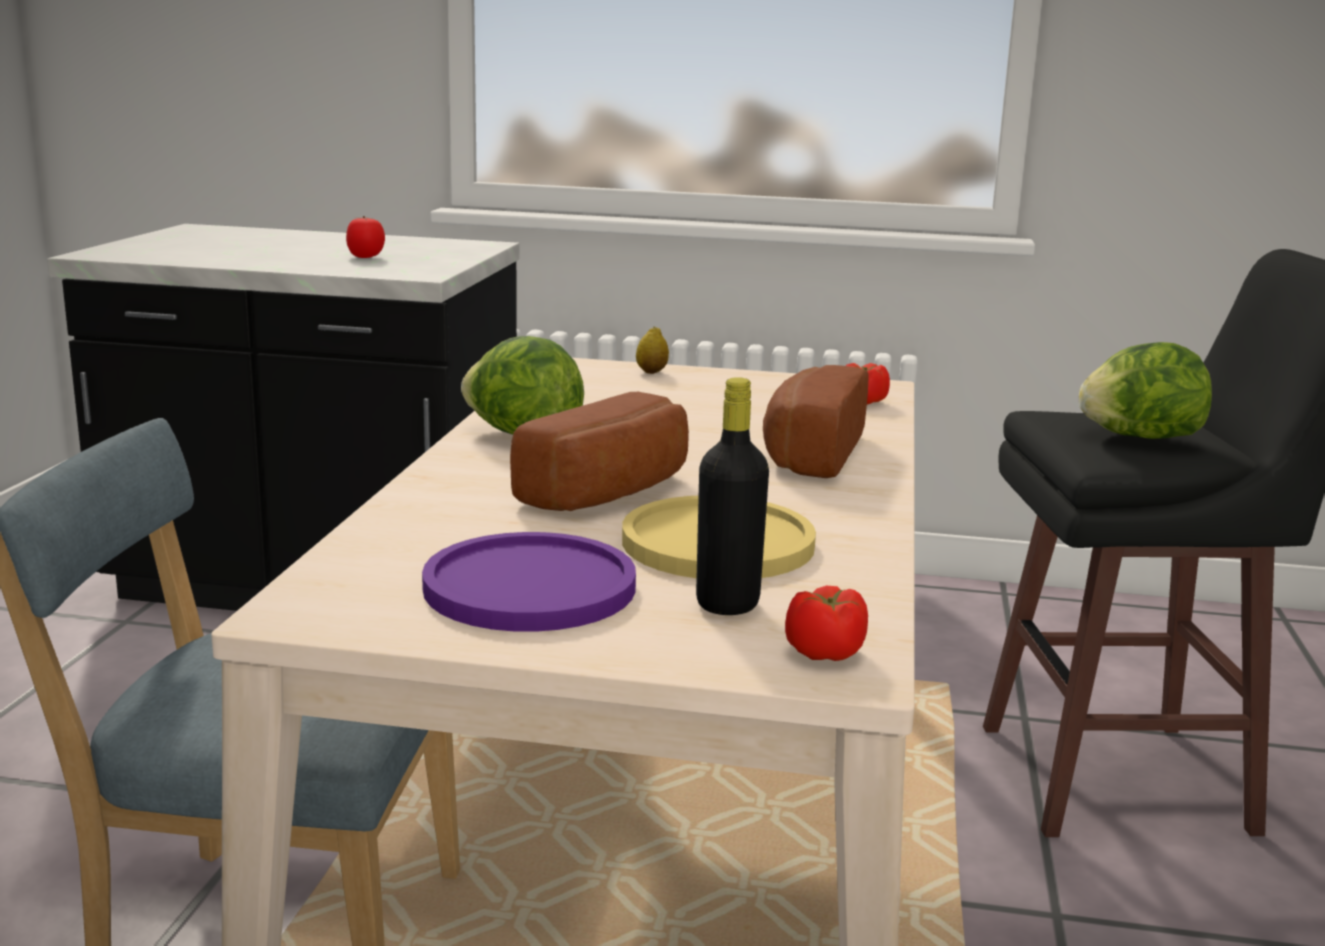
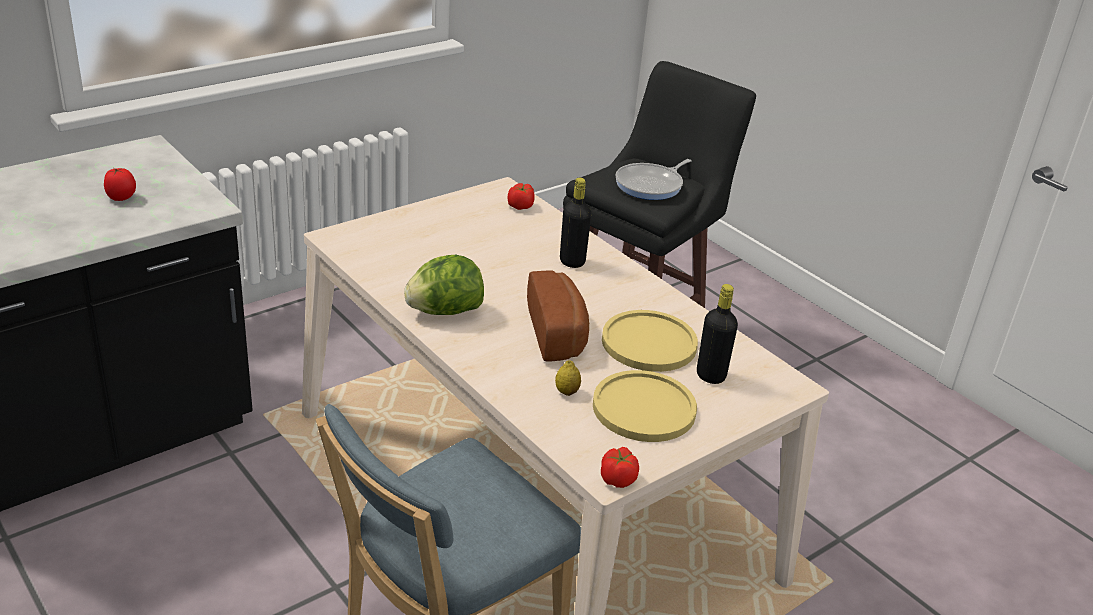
camera: 50 degrees left, 15 degrees up
(529, 587) = (644, 408): purple plate -> yellow plate
(651, 372) = (389, 224): lemon -> lemon (567, 392)
(808, 453) = (572, 262): bread -> black bottle
(826, 652) = (773, 381): tomato -> tomato (618, 479)
(1140, 437) = (651, 185): lettuce -> frying pan

